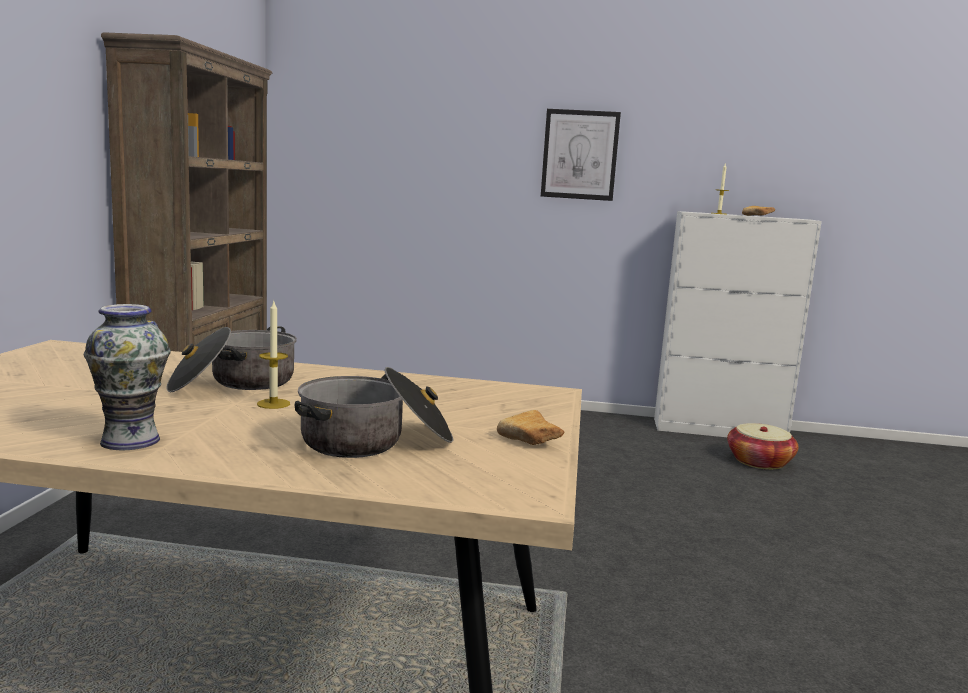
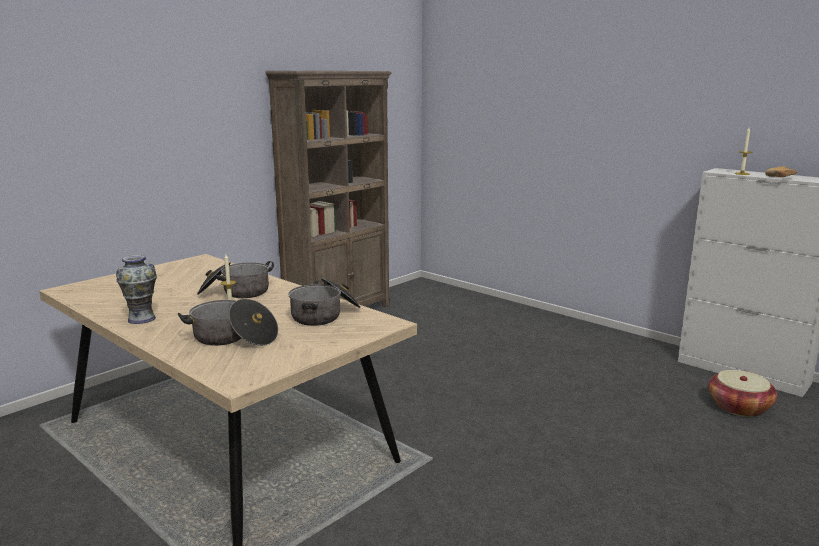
camera: 35 degrees right, 5 degrees up
(445, 394) = (325, 315): none -> cooking pot
(533, 441) = (307, 352): bread -> none
(580, 155) = (633, 117): picture -> none

